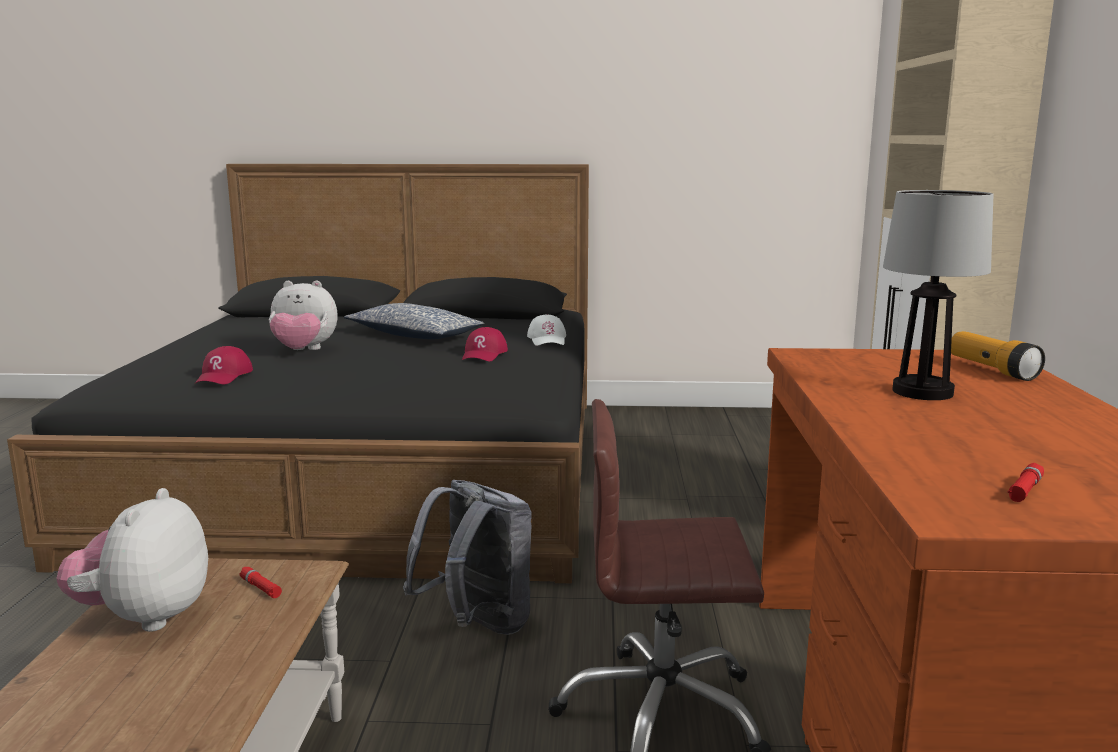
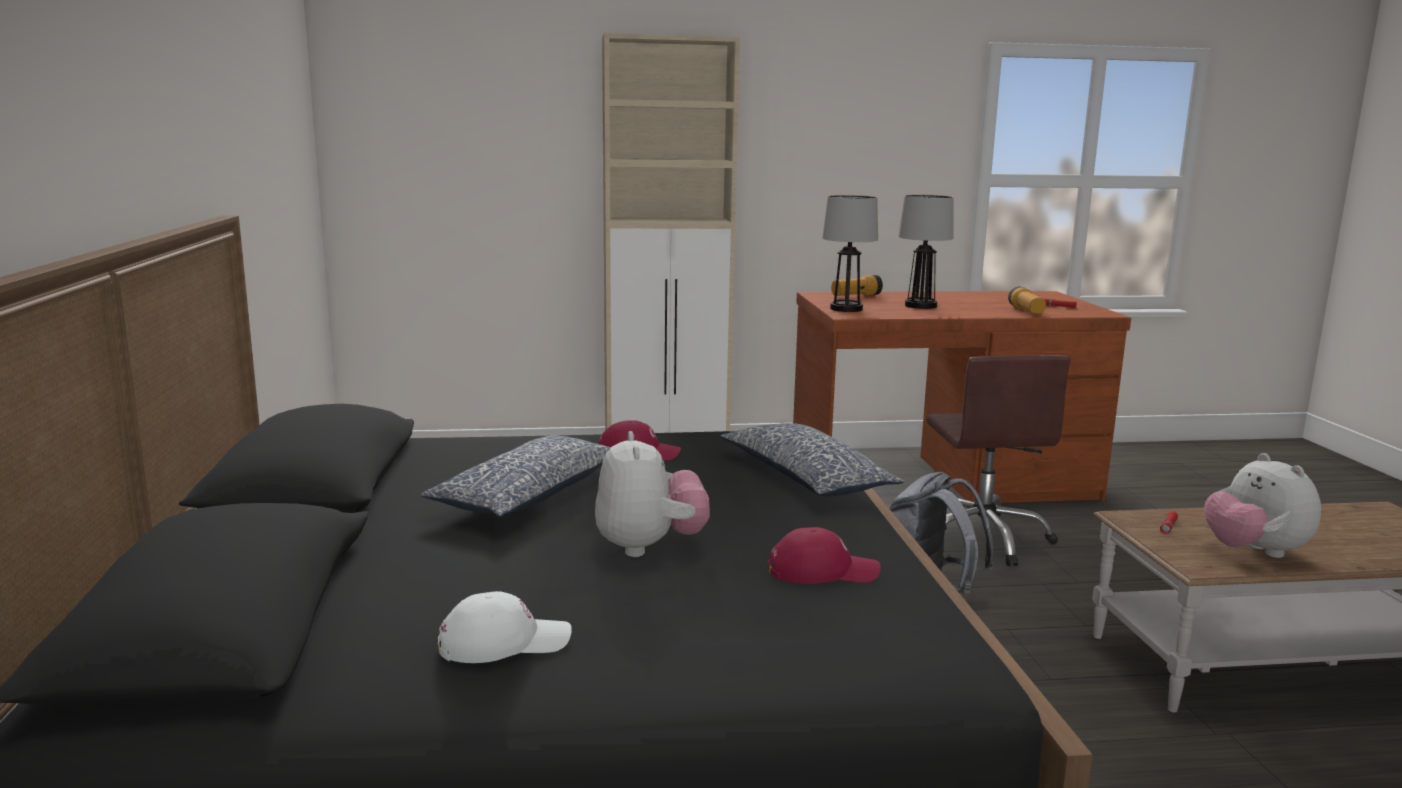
camera: 100 degrees left, 0 degrees up
(144, 617) = (1254, 552): plush toy -> plush toy turned 75 degrees clockwise
(398, 389) = (804, 478): none -> pillow
(547, 340) = (544, 434): white cap -> white cap (504, 642)
(857, 357) = (846, 309): none -> table lamp
(915, 449) = (1026, 312): none -> flashlight

